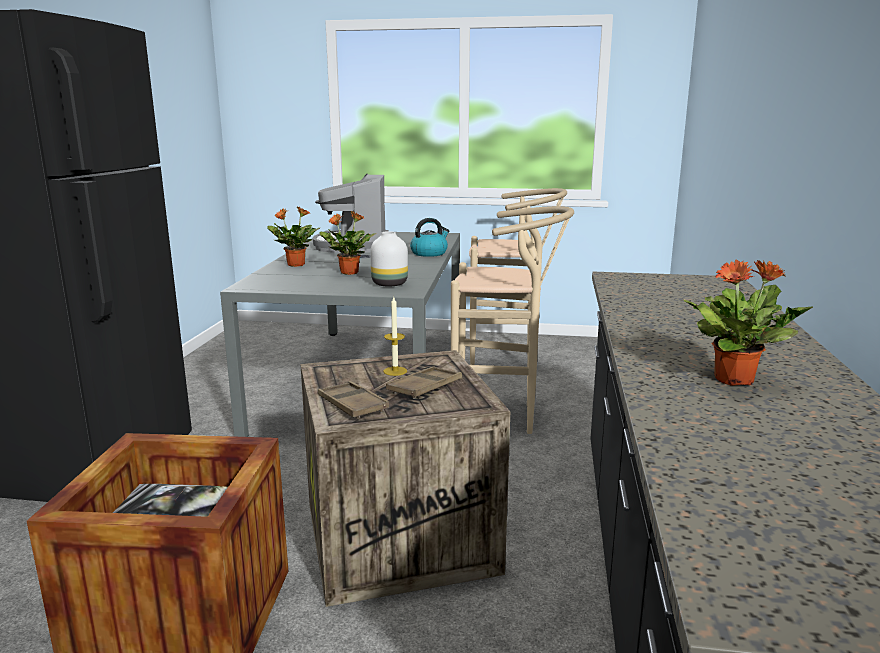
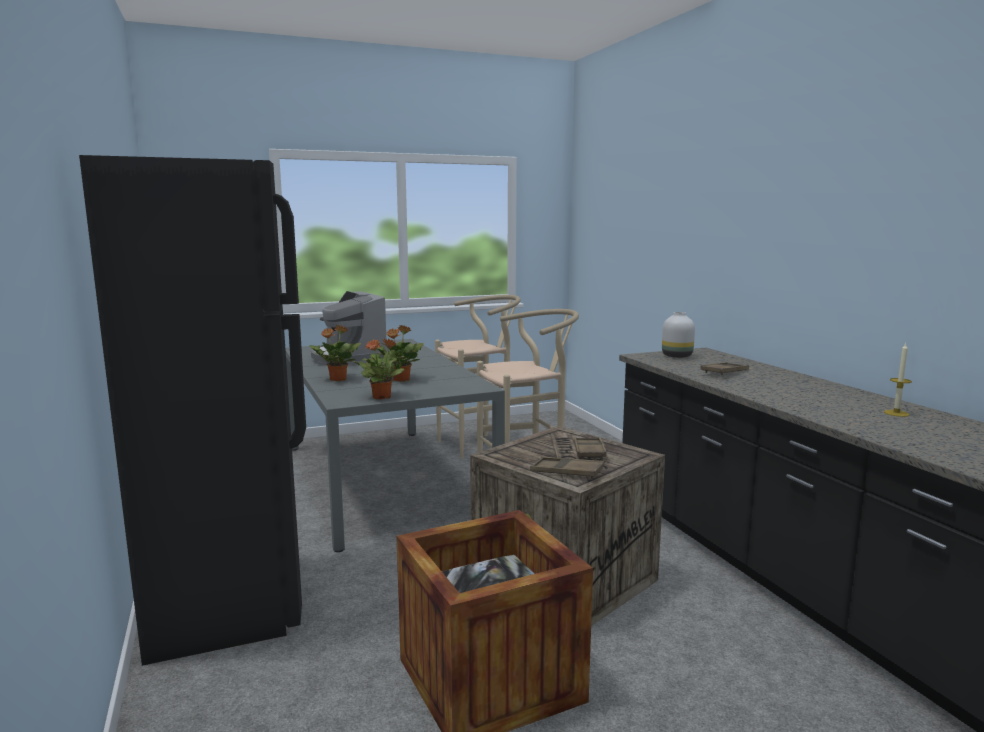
camera: 30 degrees left, 5 degrees down
(389, 284) = (455, 384): white vase -> white vase (676, 356)
(395, 371) = (548, 446): candle -> candle (896, 413)
(429, 253) = (428, 357): kettle -> none
(676, 312) = (724, 372): none -> brown tray
(735, 380) = (828, 401): potted plant -> potted plant (382, 397)

